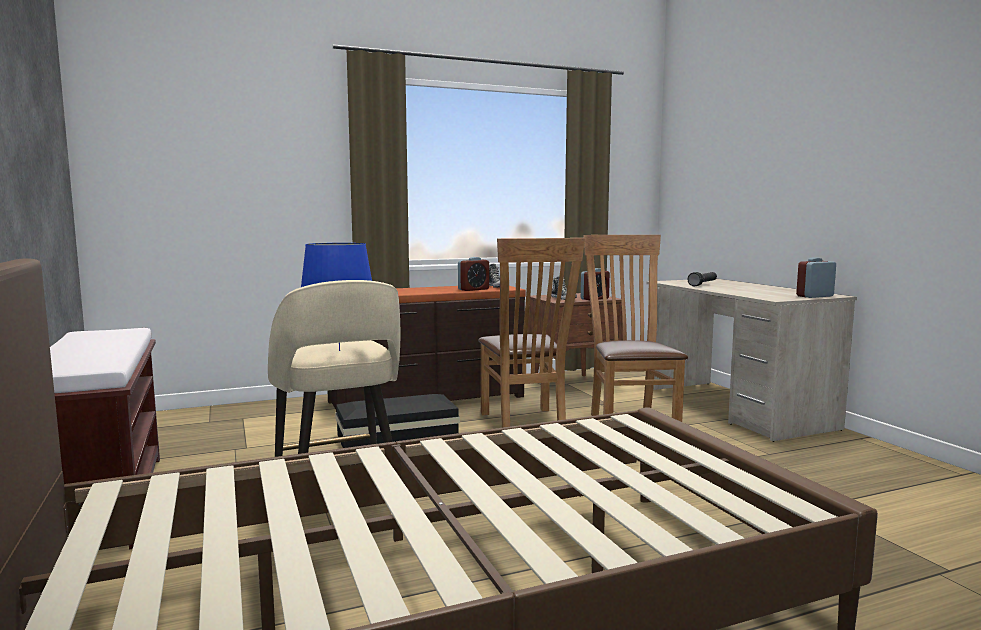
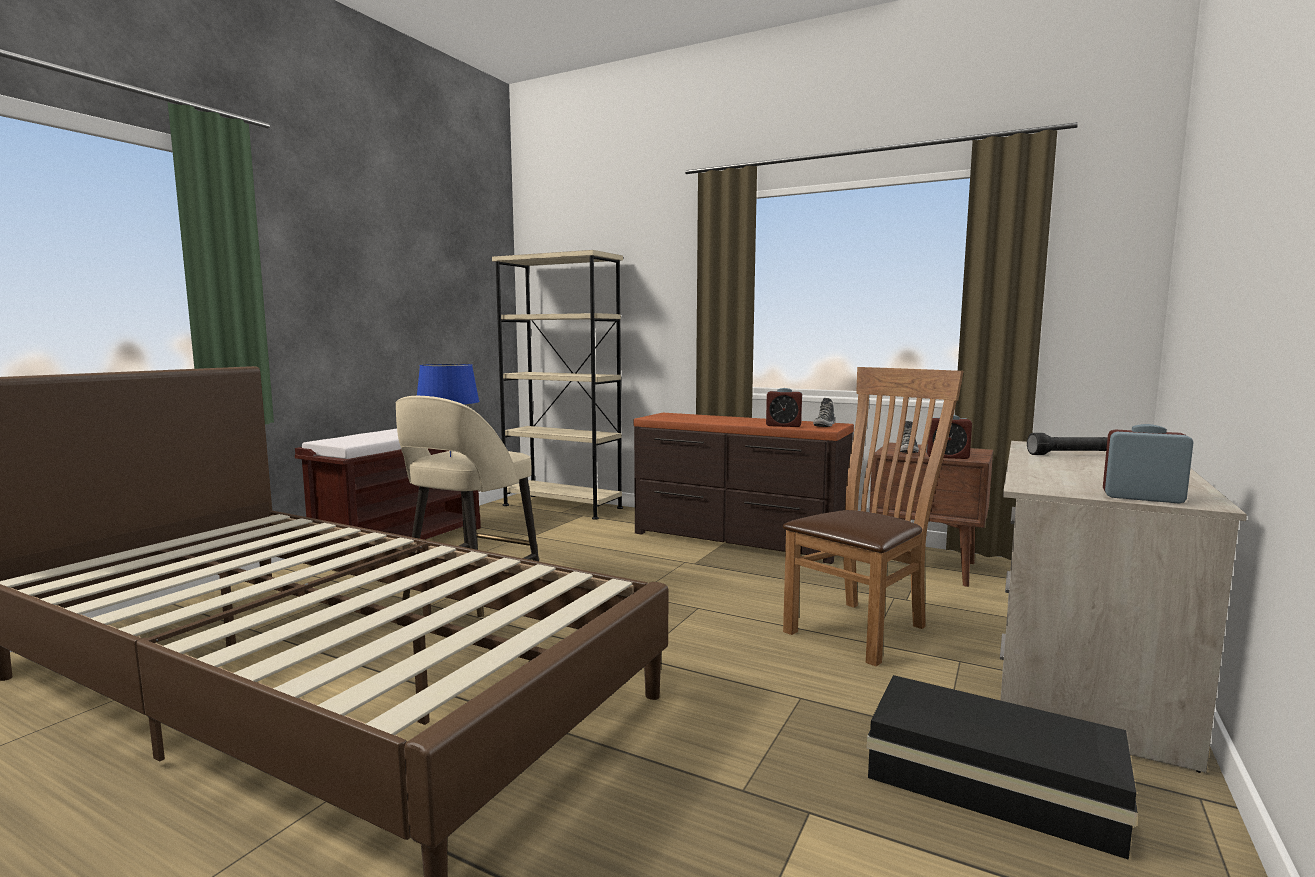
camera: 50 degrees right, 0 degrees up
(194, 417) = (562, 506): none -> beige bookcase
(399, 437) = (631, 562): black storage box -> black storage box (996, 786)
(525, 424) = (755, 588): brown chair -> none

